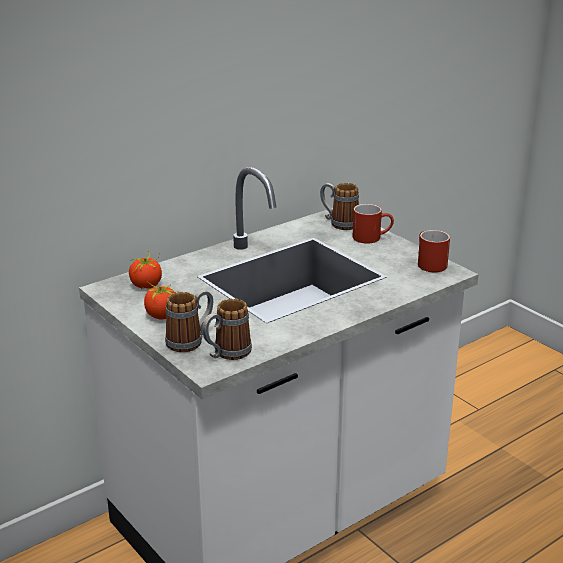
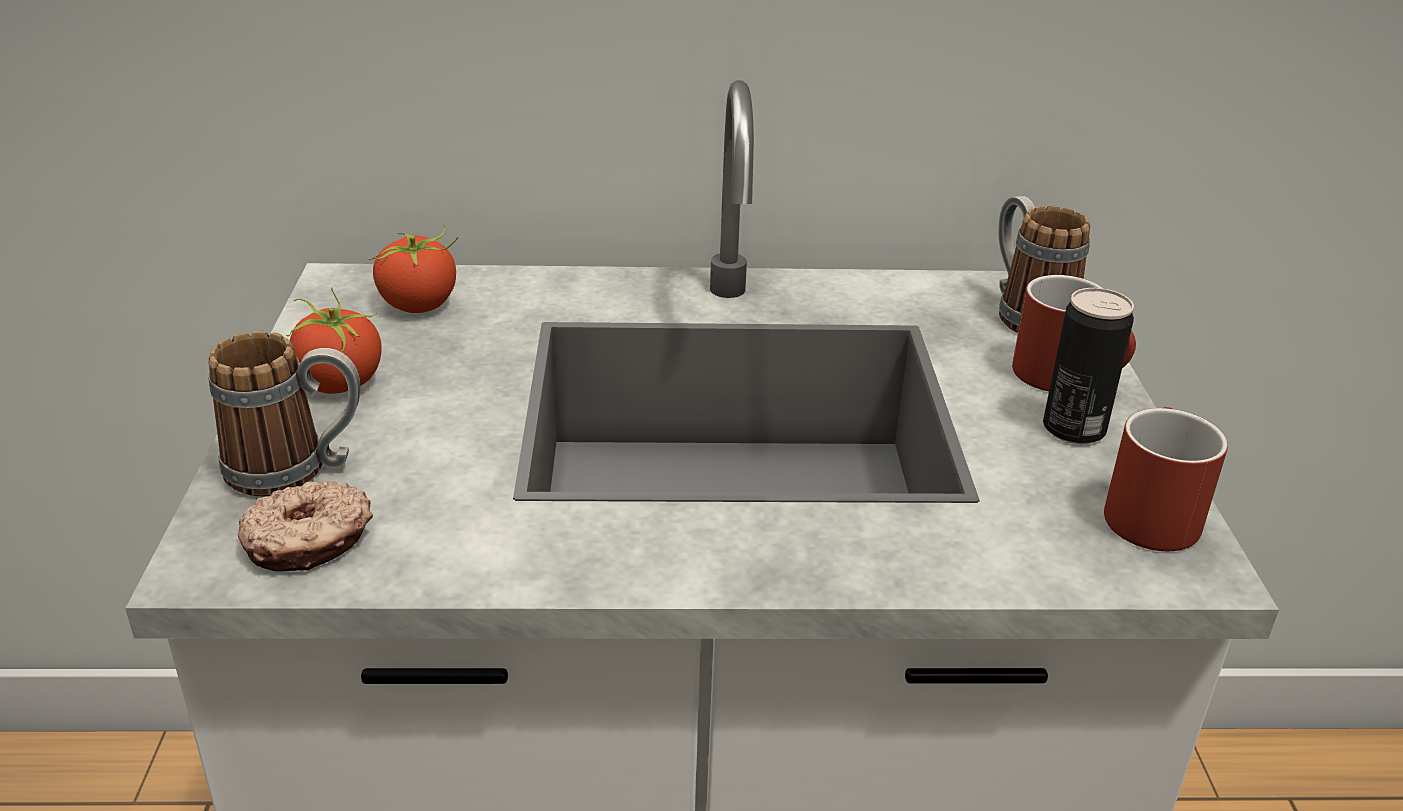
camera: 35 degrees right, 5 degrees up
(226, 354) = (309, 542): mug -> donut
(389, 250) = (1074, 429): none -> can

